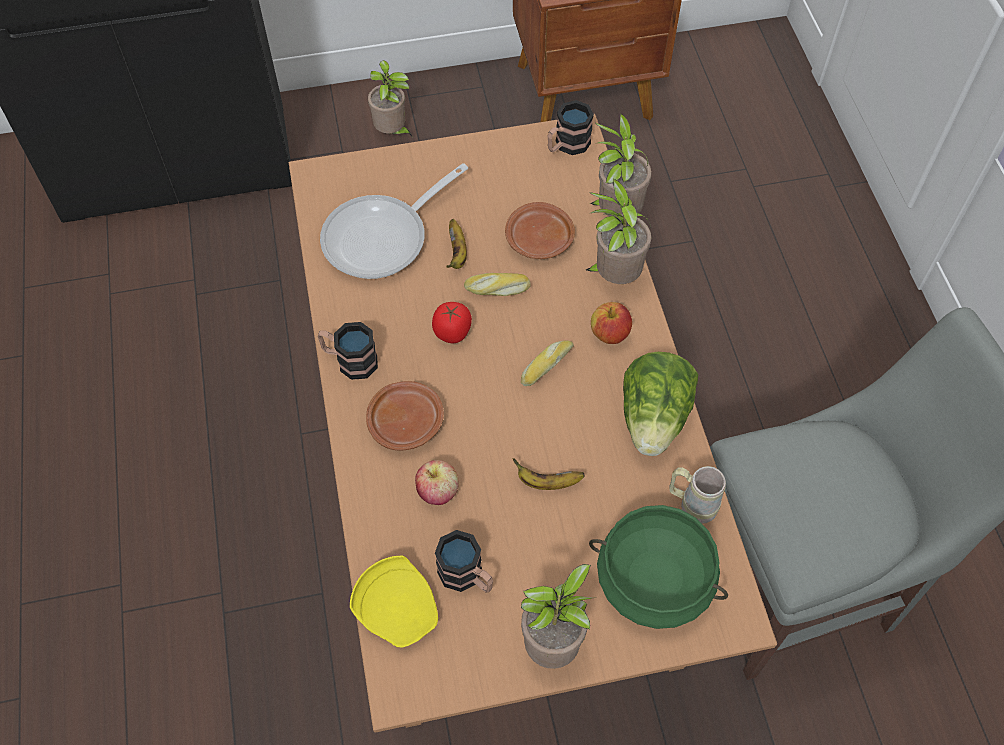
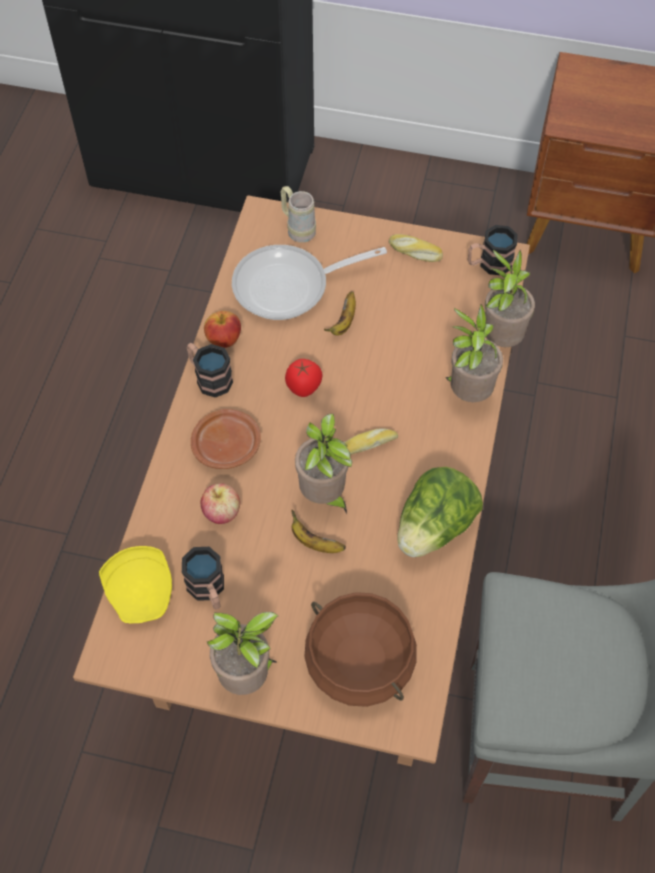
camera: 25 degrees right, 0 degrees up
(392, 132) = (395, 204): potted plant -> potted plant (324, 496)
(497, 289) = (361, 365): bread -> bread (414, 253)
(539, 240) = (419, 337): brown plate -> none
(610, 334) = (436, 440): apple -> apple (224, 340)
(653, 581) = (358, 661): green cooking pot -> brown cooking pot
(691, 504) = (426, 612): beige mug -> beige mug (297, 229)

